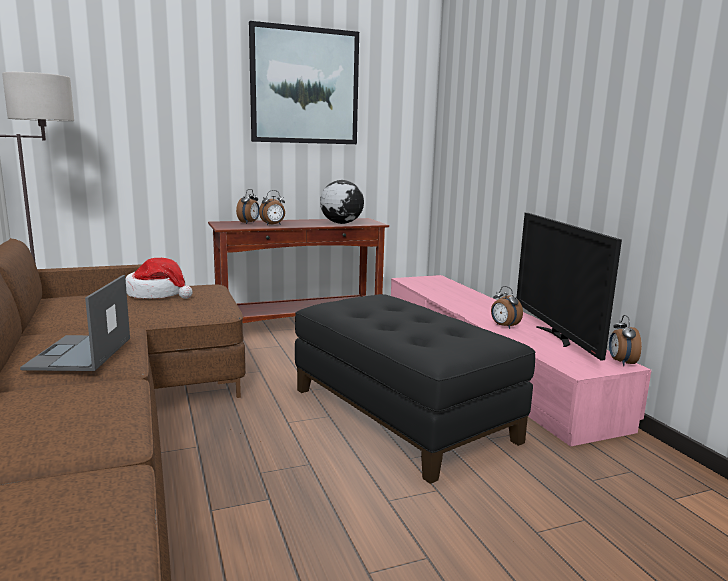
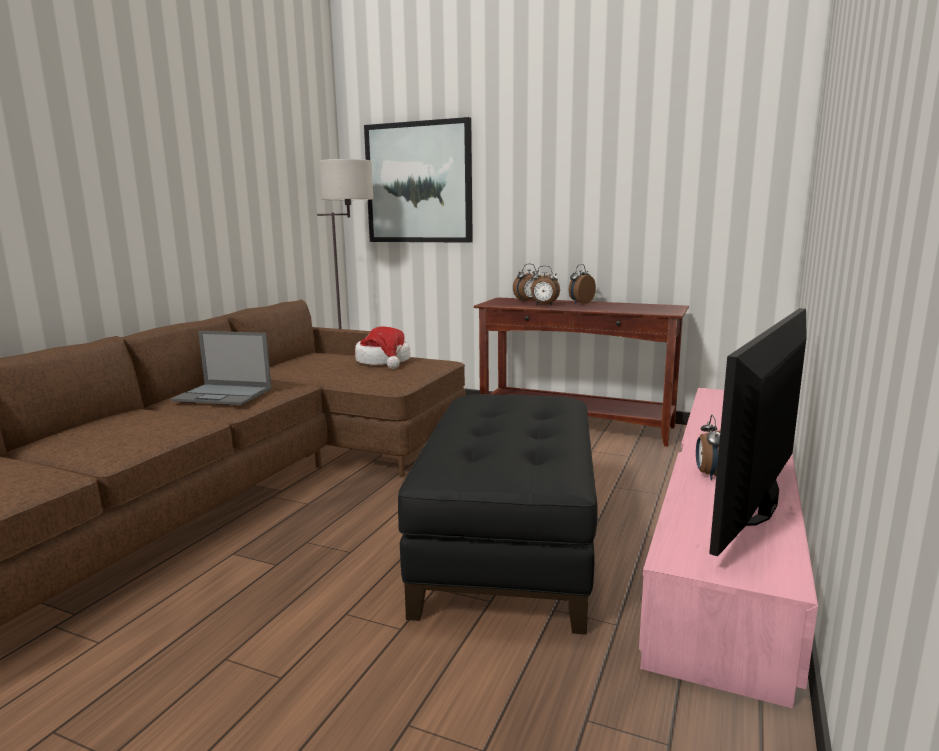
camera: 45 degrees right, 0 degrees up
(79, 354) = (224, 395): laptop -> laptop turned 120 degrees counterclockwise
(304, 86) = (612, 142): picture -> picture (419, 183)
(341, 223) = (625, 309): globe -> none
(621, 362) = (782, 575): alarm clock -> alarm clock (580, 303)

